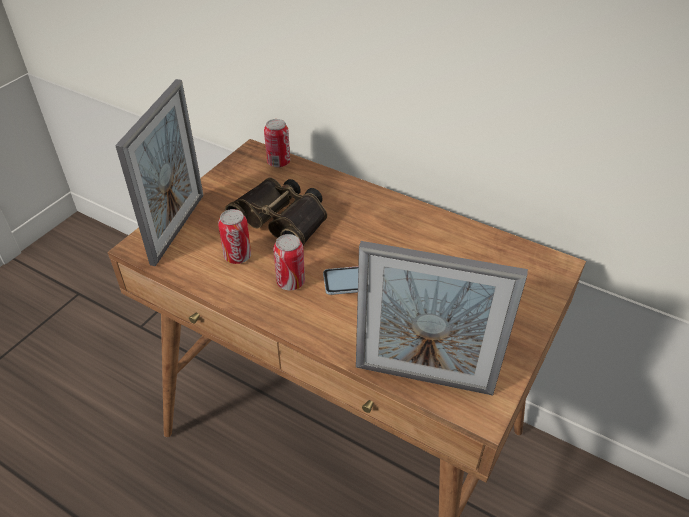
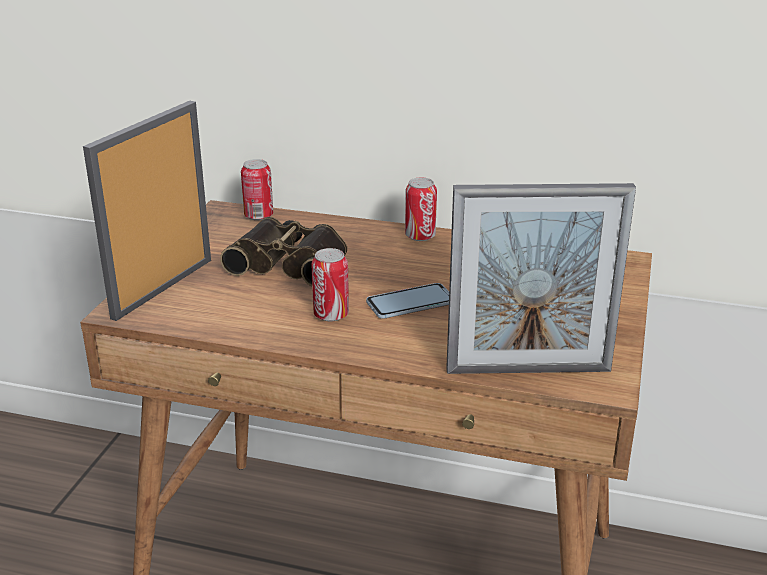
camera: 15 degrees left, 15 degrees down
(178, 228) = (163, 288): picture frame -> picture frame turned 150 degrees counterclockwise
(237, 256) = (253, 302): can -> can (420, 236)

